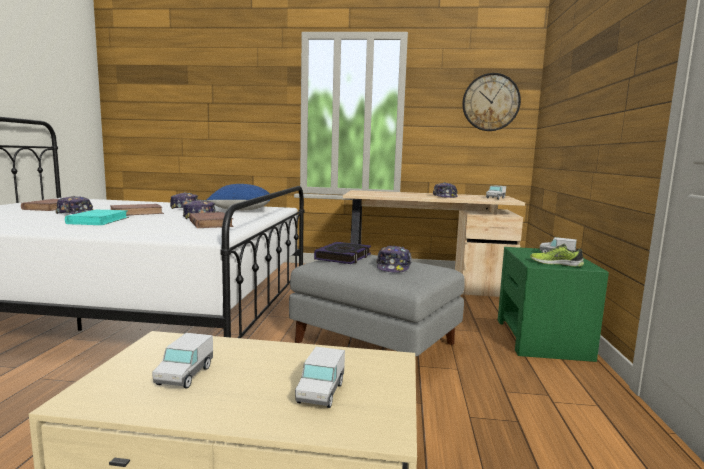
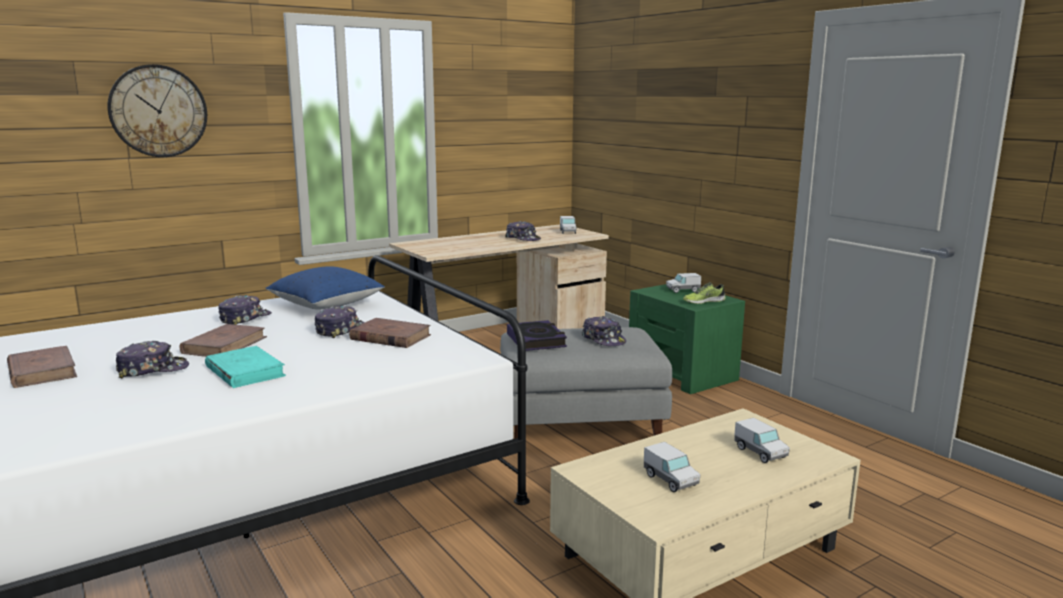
camera: 40 degrees left, 5 degrees up
(491, 102) = (528, 112): wall clock -> wall clock (158, 111)

